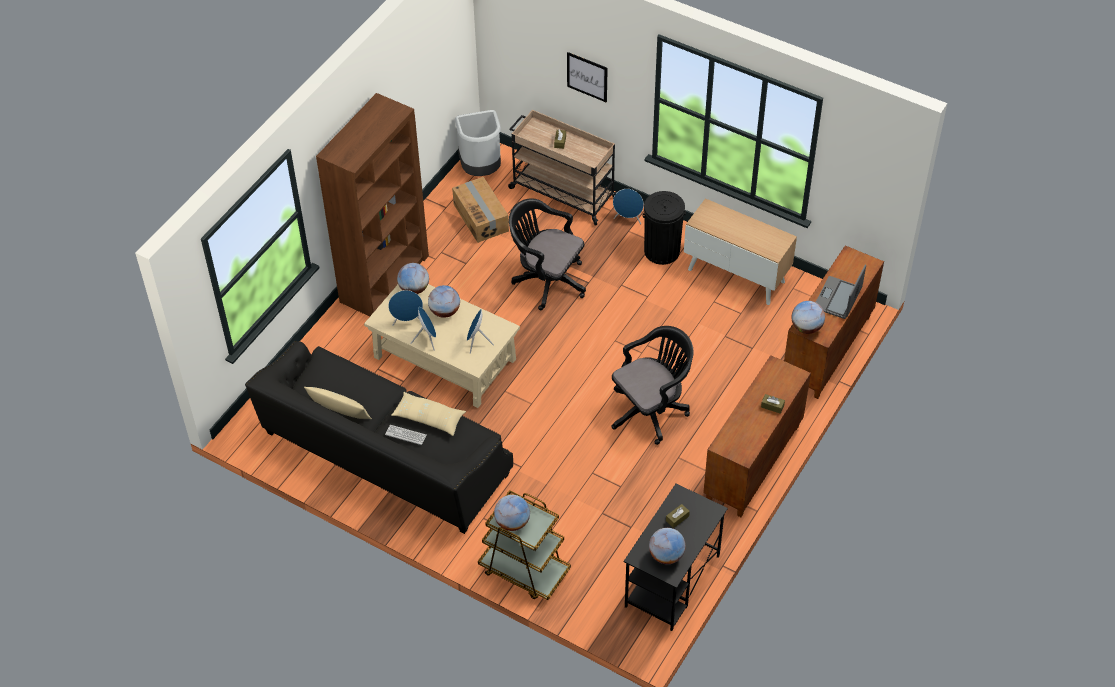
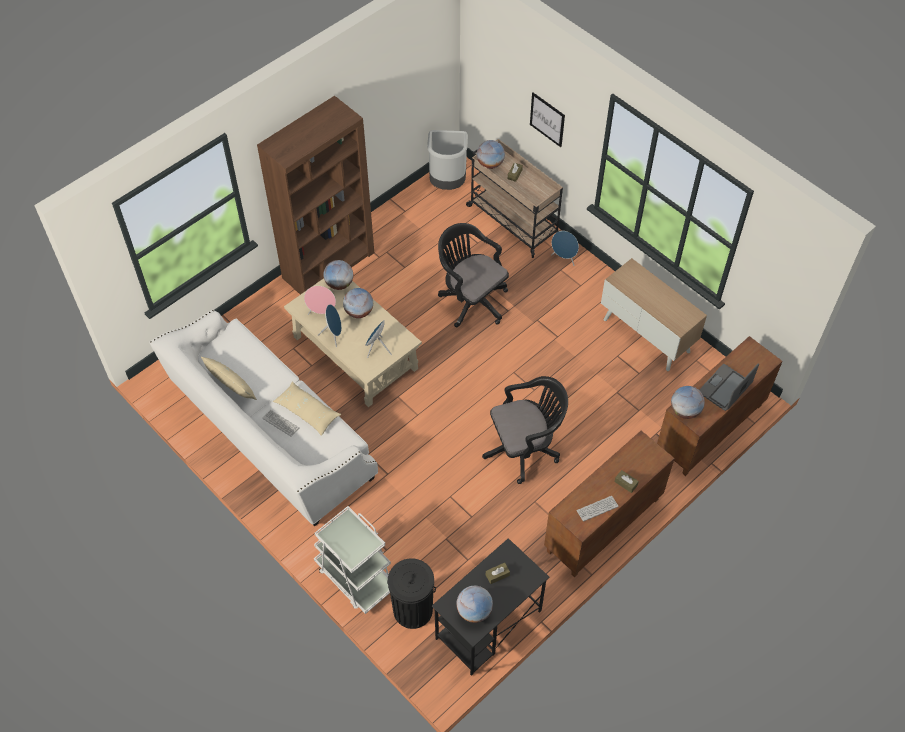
camera: 15 degrees right, 5 degrees up
(384, 456) = (270, 432): black sofa -> white sofa
(407, 321) = (322, 313): blue speaker -> pink speaker
(481, 217) = (433, 227): cardboard box -> none
(512, 522) = (340, 538): globe -> globe (490, 164)
(524, 570) = (355, 577): brown cart -> white cart
(662, 251) = (585, 296): black trash can -> black trash can (412, 610)
(752, 435) = (597, 508): none -> keyboard

